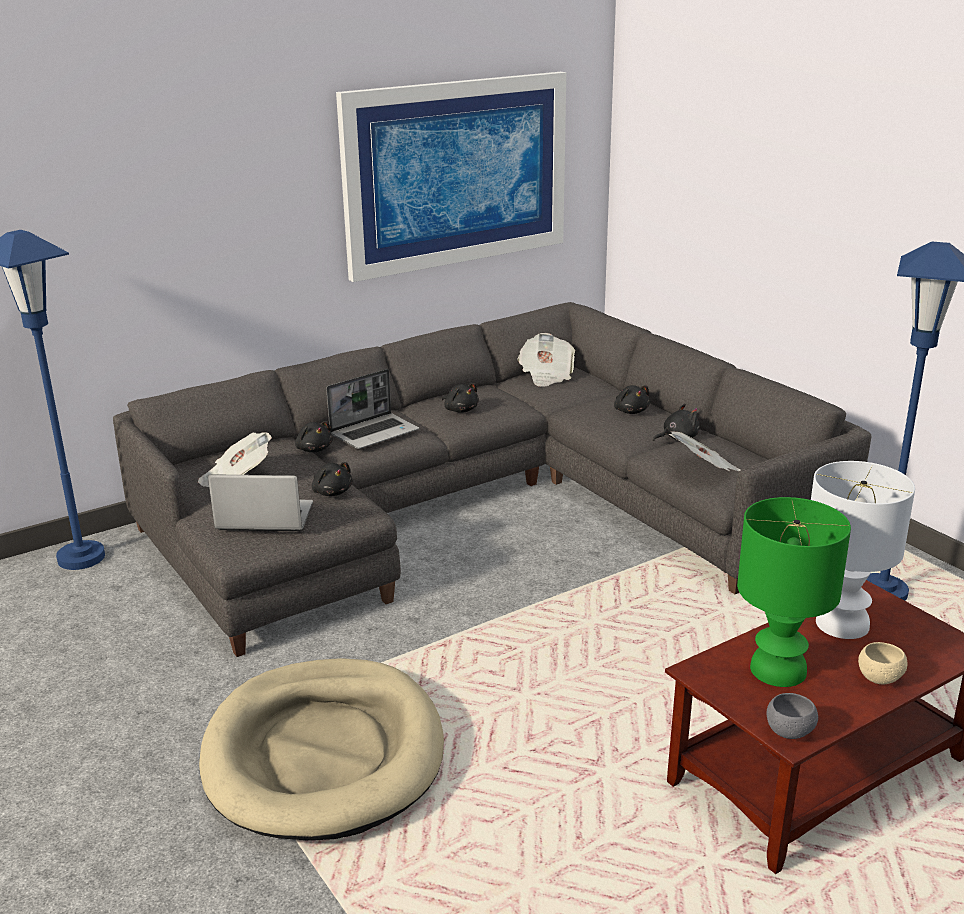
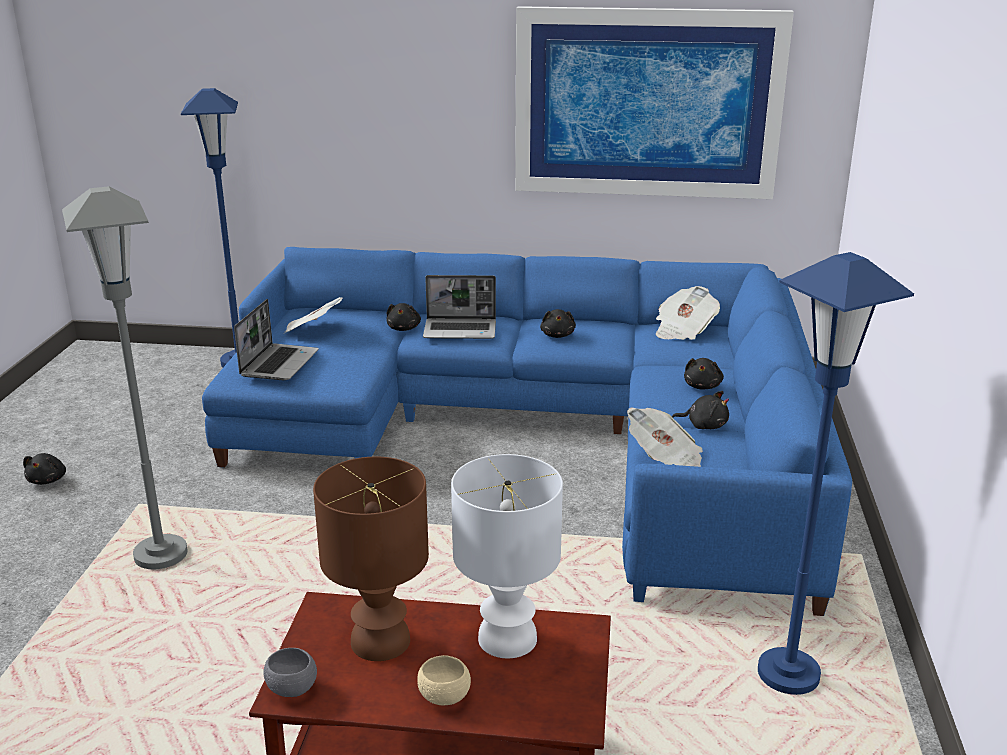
camera: 40 degrees right, 0 degrees up
(263, 518) = (279, 363): laptop -> laptop turned 60 degrees clockwise
(324, 754) = (161, 555): beige dog bed -> grey floor lamp
(332, 492) = (356, 363): black plush toy -> black plush toy (48, 480)
(480, 506) = (545, 434): grey sofa -> blue sofa
(779, 671) = (379, 642): green table lamp -> brown table lamp

